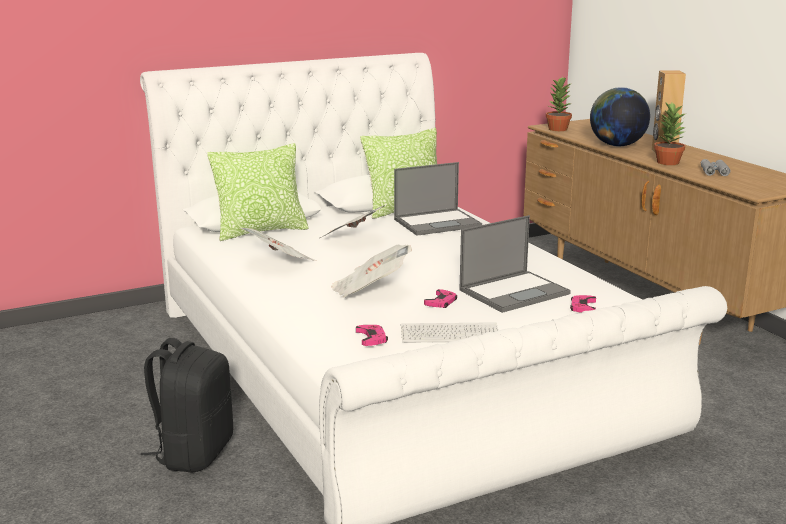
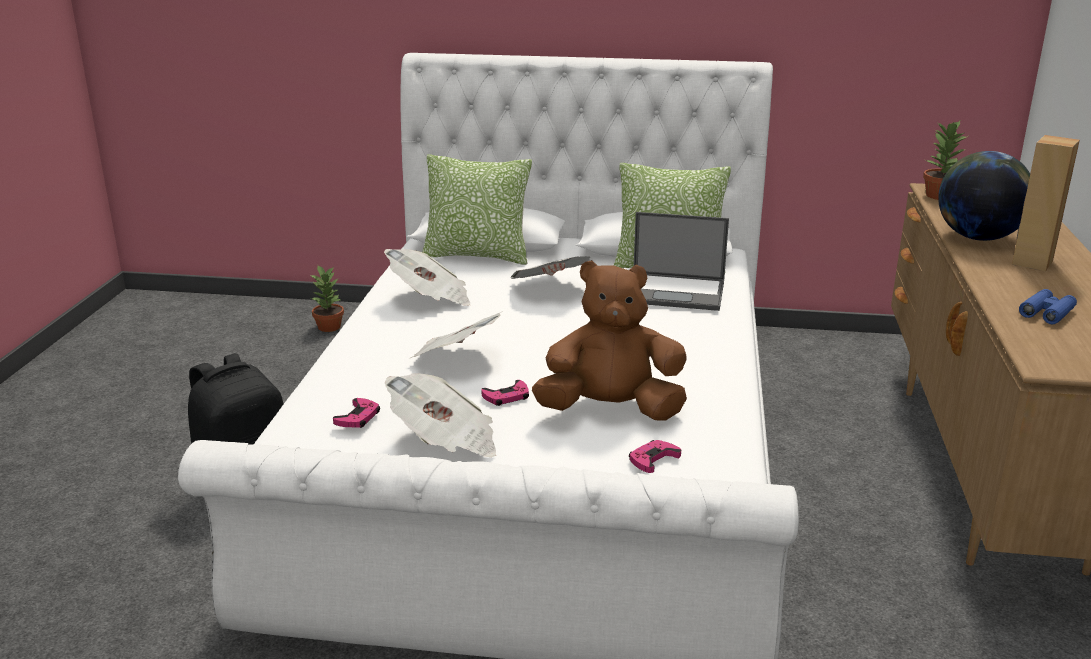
camera: 35 degrees right, 5 degrees up
(449, 335) = (445, 441): keyboard -> newspaper
(515, 291) = (611, 410): laptop -> brown plush toy
(667, 162) = (1001, 280): potted plant -> potted plant (329, 327)
(714, 172) = (1047, 313): grey binoculars -> blue binoculars

